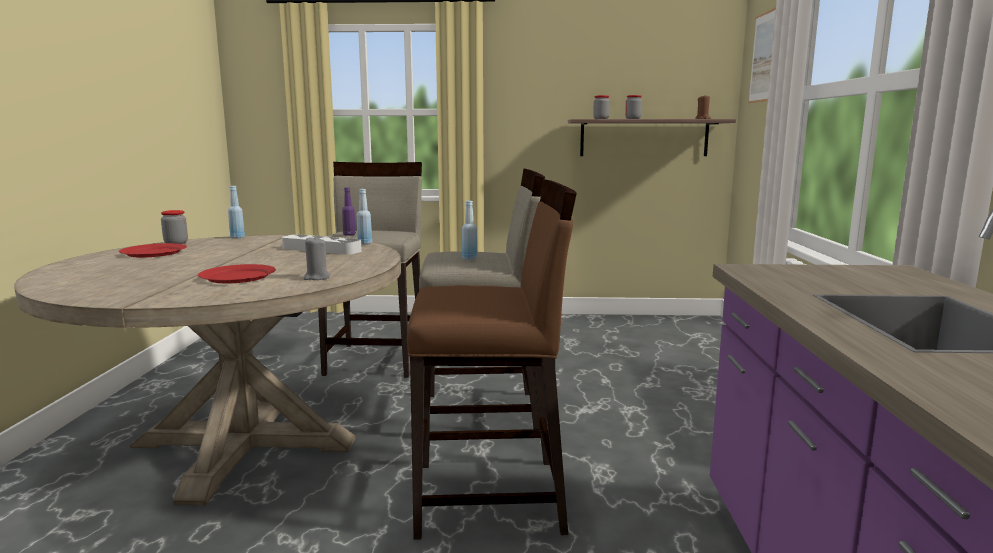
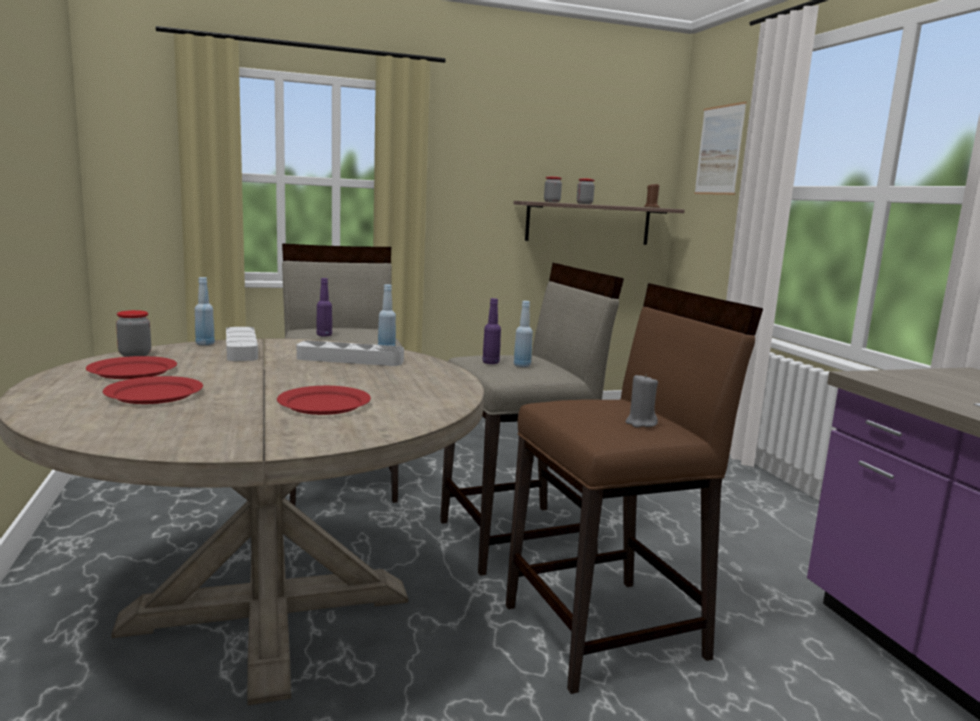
camera: 20 degrees left, 0 degrees up
(138, 266) = (155, 394): none -> red plate
(255, 241) = (241, 349): none -> grey tray
(316, 278) = (424, 401): grey candle -> grey candle (640, 423)
(446, 256) = (490, 362): none -> purple bottle

